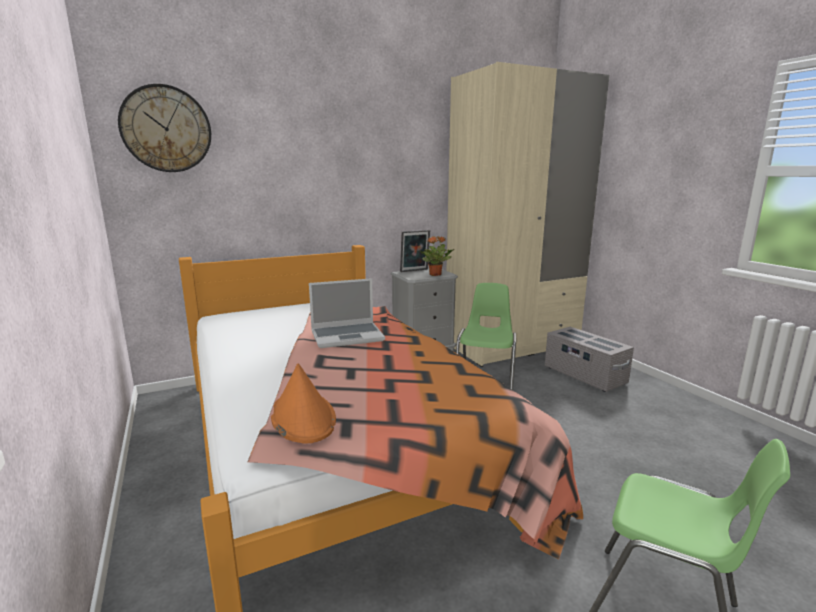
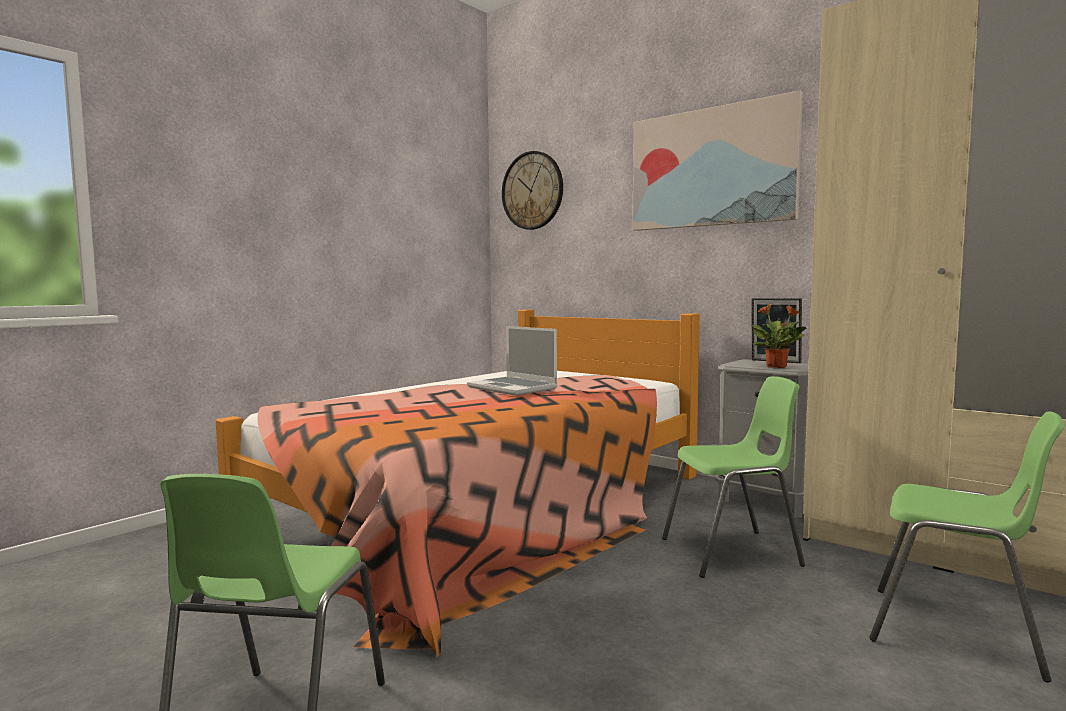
camera: 65 degrees right, 10 degrees down
(302, 417) = (324, 402): orange hat -> none
(360, 135) = (712, 168): none -> picture
(584, 375) = (955, 633): grey storage box -> green chair

